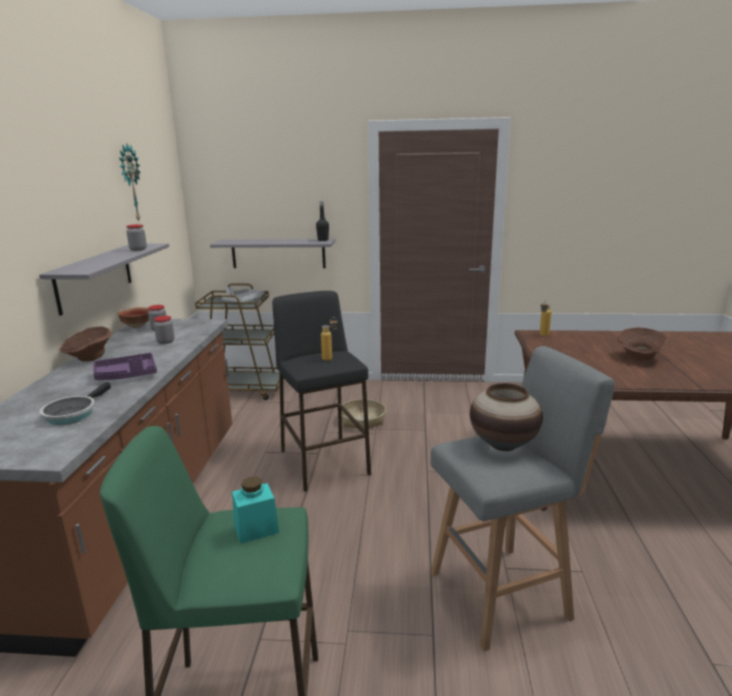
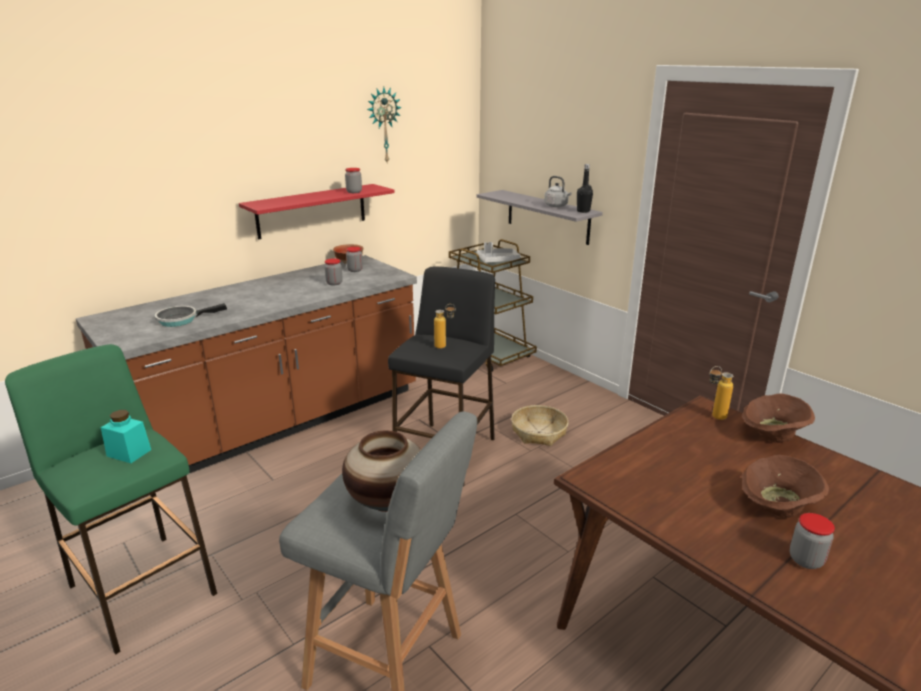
camera: 45 degrees right, 5 degrees up
(89, 359) = (270, 281): brown bowl -> brown bowl (771, 436)
(95, 277) = (312, 211): grey shelf -> red shelf
(127, 375) = (258, 303): purple tray -> none
(296, 240) = (557, 206): none -> grey kettle
(686, 370) = (806, 560): none -> jar

